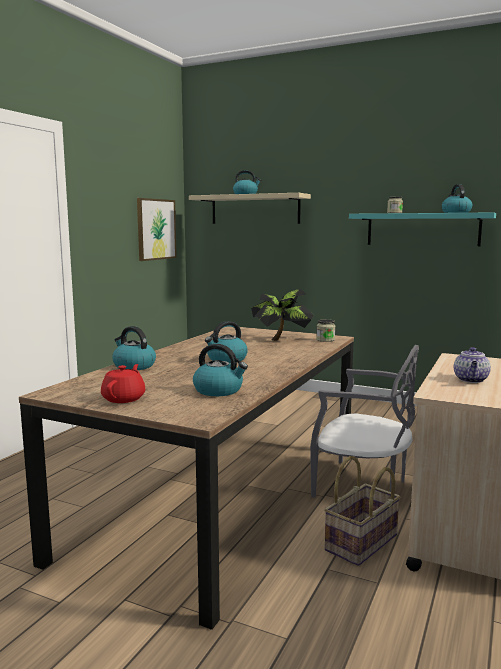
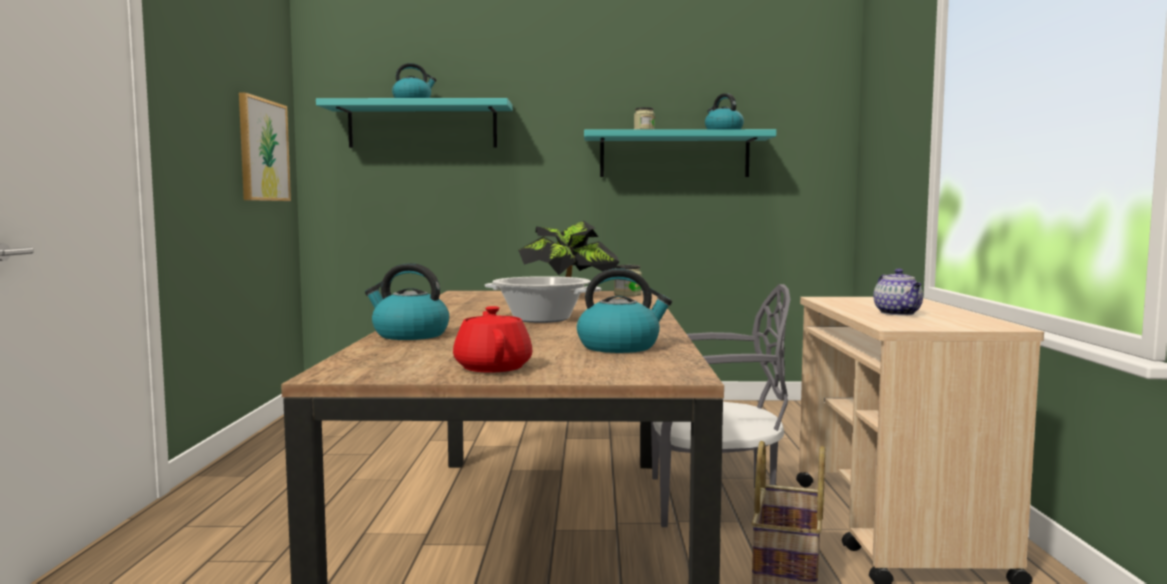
camera: 25 degrees left, 5 degrees down
(226, 359) = (541, 319): kettle -> cooking pot
(255, 209) = (422, 126): beige shelf -> turquoise shelf

